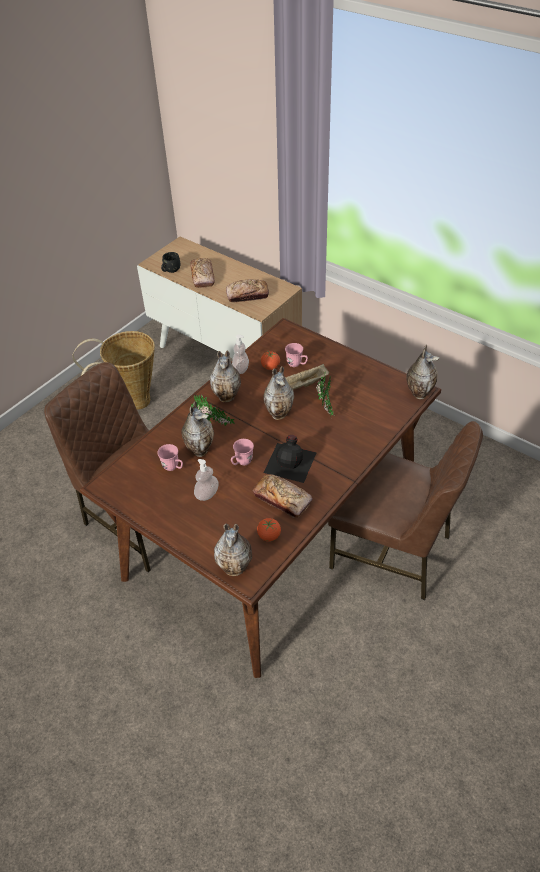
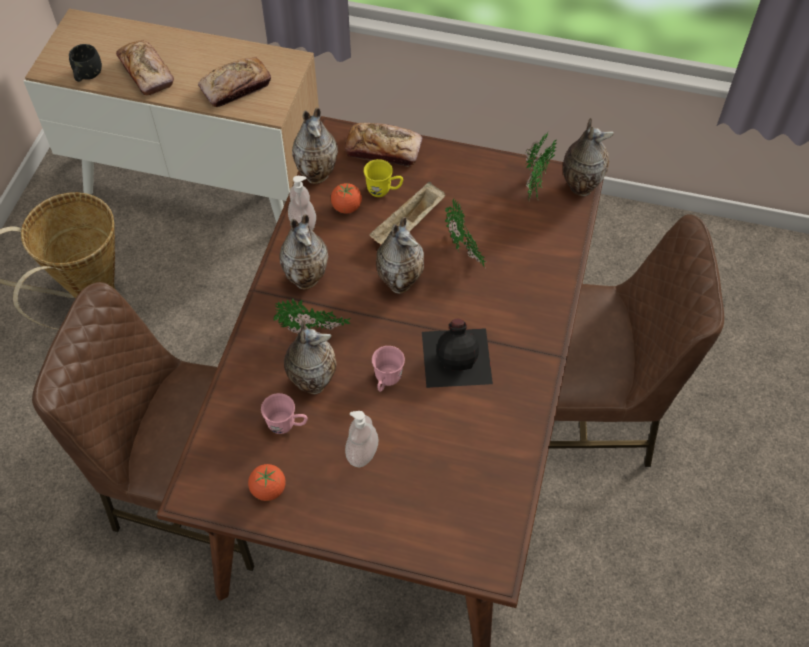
camera: 25 degrees left, 10 degrees up
(236, 568) = (466, 556): vase -> vase (318, 174)
(269, 536) = (487, 487): tomato -> tomato (268, 489)
(282, 499) = (476, 421): bread -> bread (383, 150)
(297, 364) = (384, 191): pink mug -> yellow mug
(390, 385) = (534, 186): none -> potted plant

